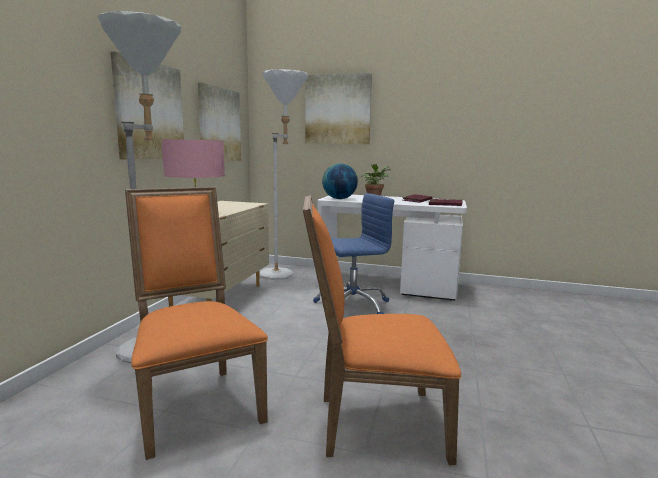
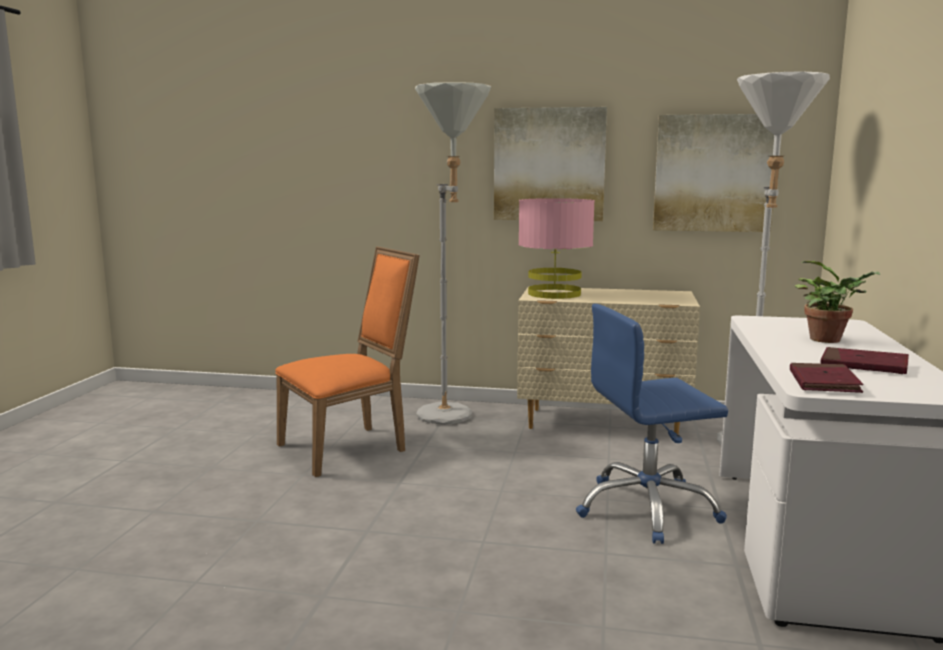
camera: 85 degrees right, 0 degrees up
(338, 109) = (892, 134): picture -> none
(339, 199) = (769, 323): globe -> none
(352, 305) = (647, 509): blue office chair -> blue office chair turned 105 degrees clockwise
(372, 424) = (301, 524): orange chair -> none

